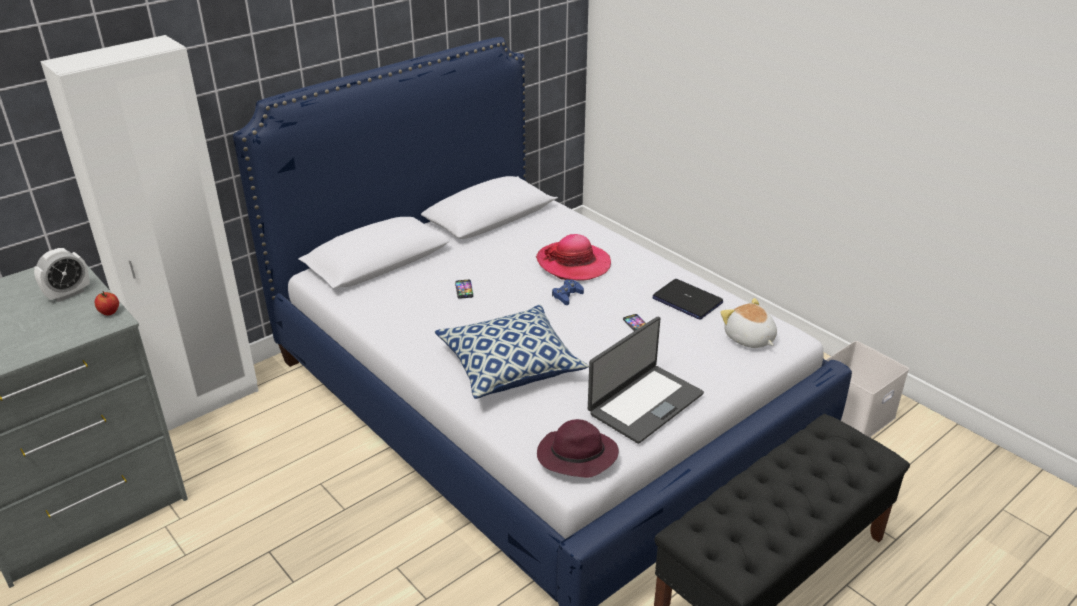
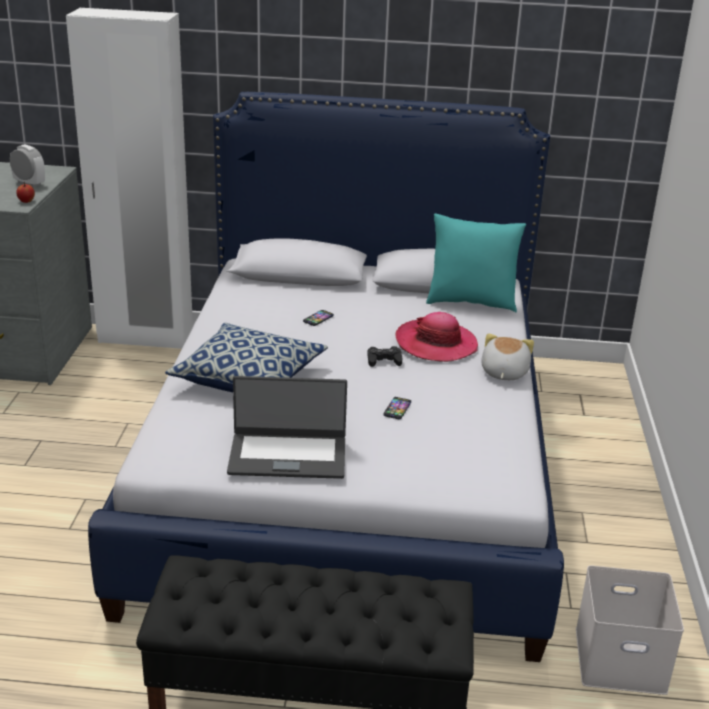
camera: 45 degrees right, 5 degrees down
(68, 294) = (29, 184): alarm clock -> alarm clock turned 150 degrees counterclockwise
(536, 219) = (471, 302): none -> turquoise pillow
(567, 295) = (384, 360): blue game controller -> black game controller
(575, 457) = (172, 453): purple hat -> none
(687, 300) = (477, 416): laptop -> none
(749, 339) = (472, 471): plush toy -> plush toy (503, 372)

